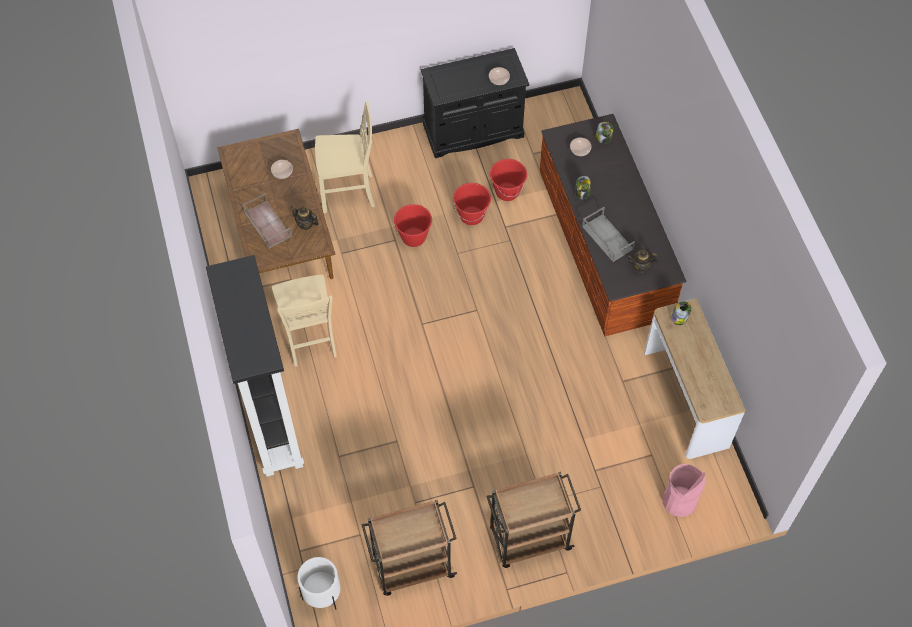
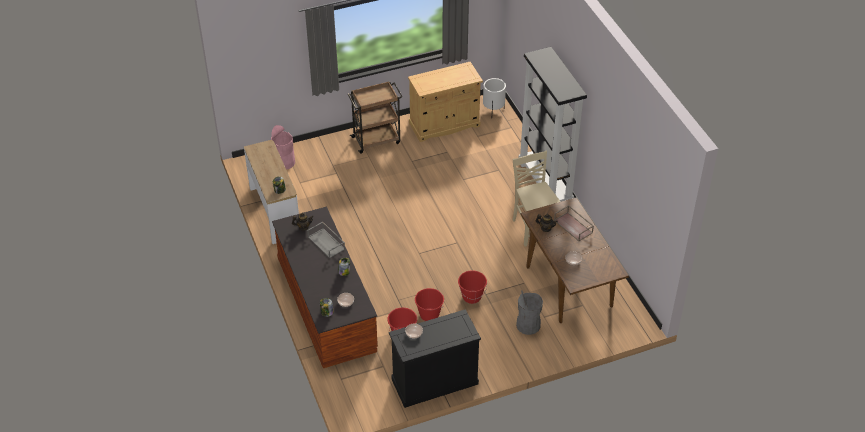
camera: 175 degrees right, 15 degrees down
(349, 193) = (528, 325): beige chair -> grey trash can
(411, 566) = (444, 125): brown cart -> beige cabinet

